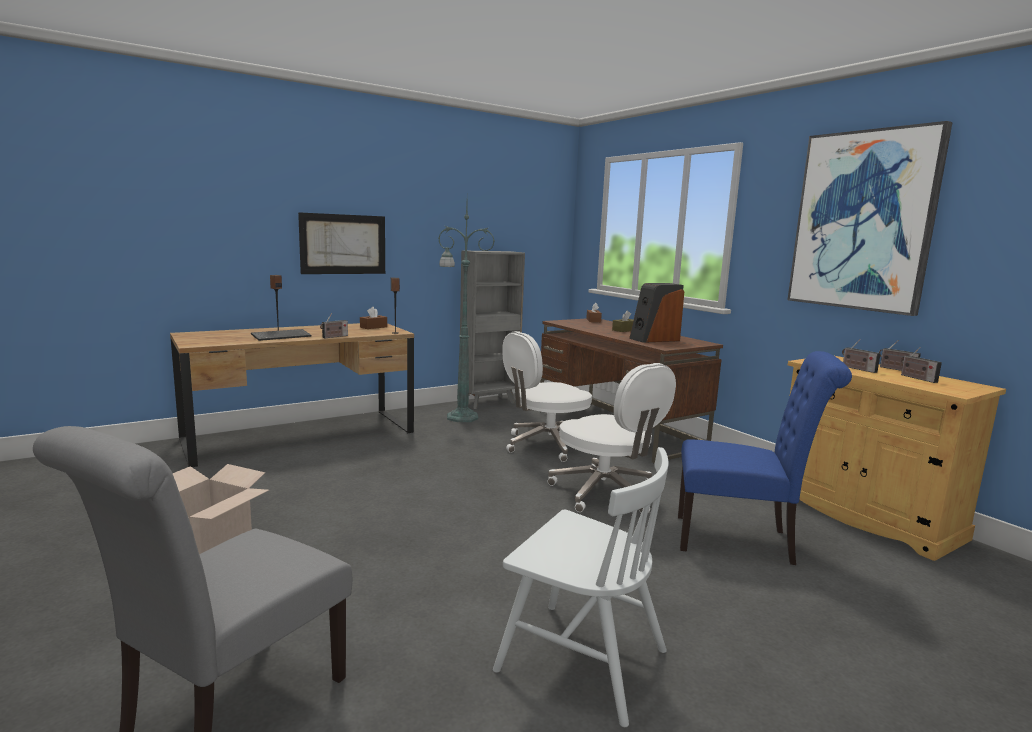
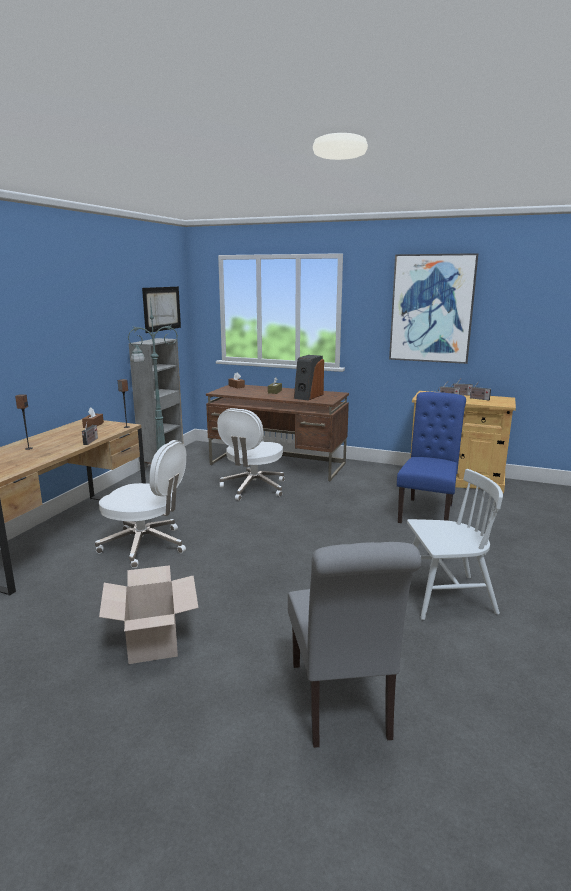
camera: 35 degrees left, 5 degrees up
(282, 336) = (45, 451): keyboard -> none
(343, 244) = (47, 353): picture -> picture (162, 308)
(606, 493) = (332, 508): white office chair -> white office chair (146, 545)
(742, 540) = (427, 511): blue chair -> blue chair turned 45 degrees counterclockwise

